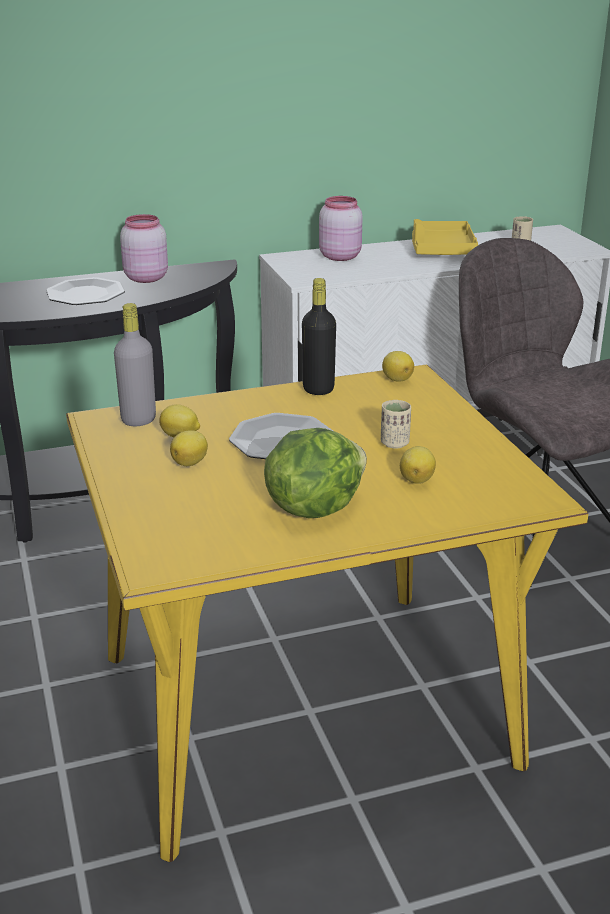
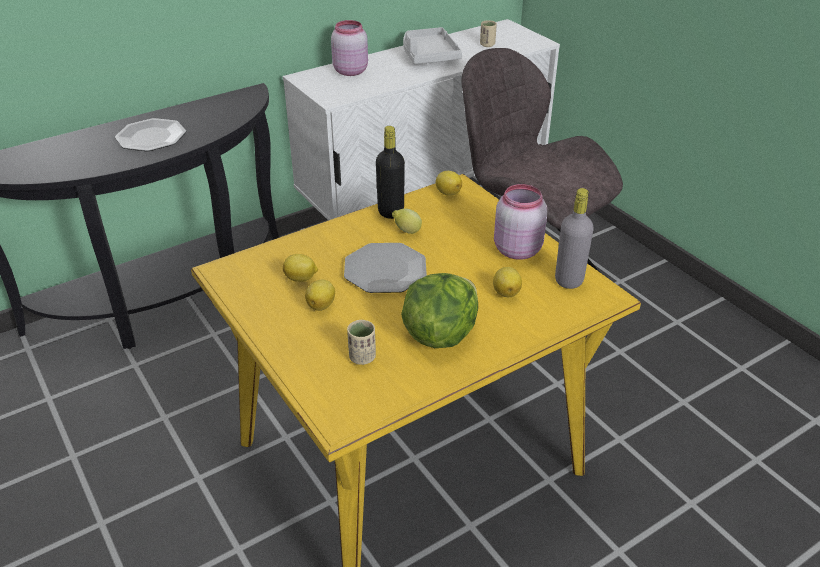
camera: 15 degrees left, 10 degrees up
(138, 420) = (257, 266): grey bottle -> grey bottle (569, 280)
(145, 278) = (195, 112): pink jar -> pink jar (516, 250)
(327, 409) = (406, 231): none -> lemon
(394, 443) = (474, 258): beige cup -> beige cup (362, 357)
(441, 250) = (428, 55): yellow tray -> grey tray

